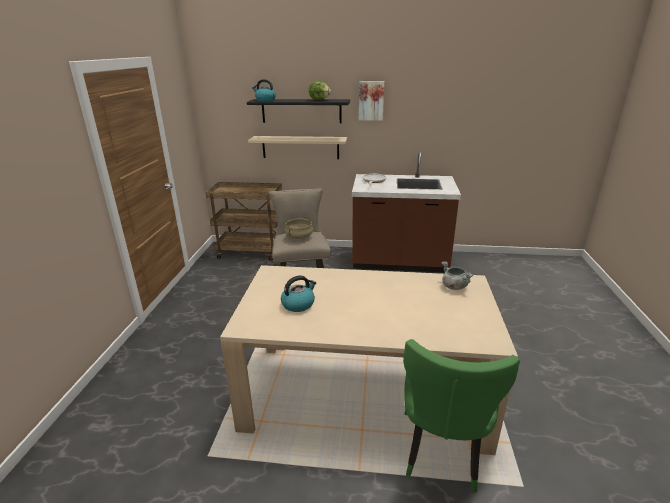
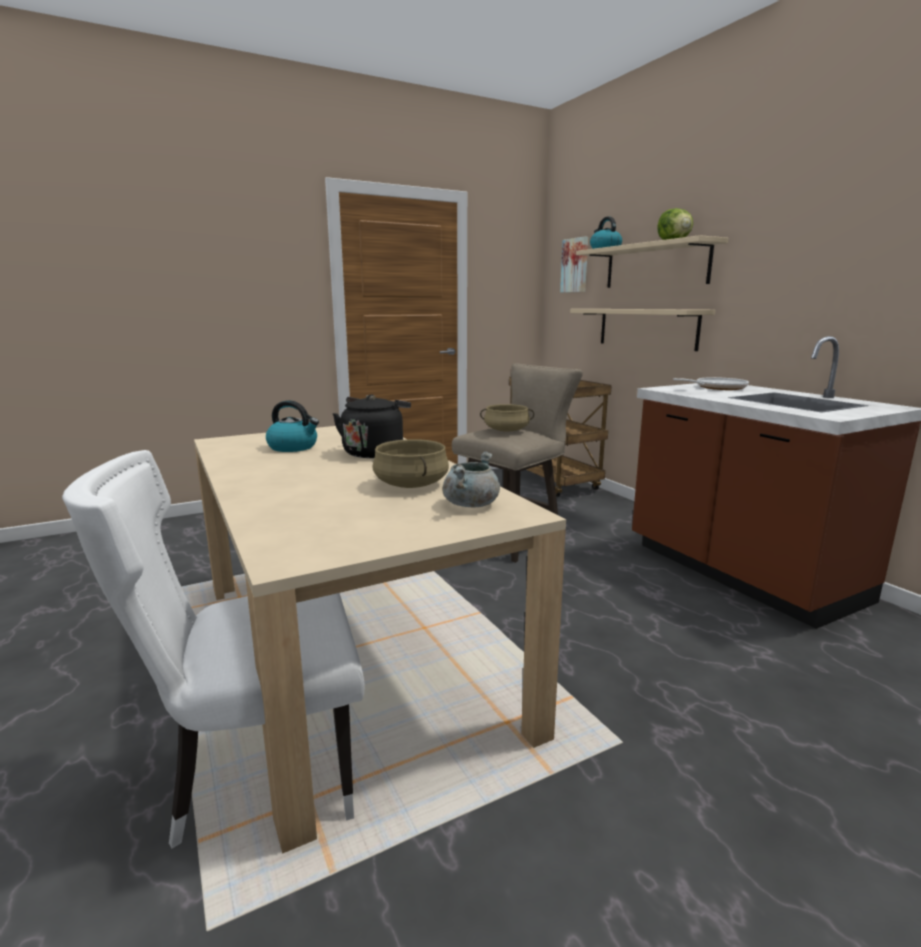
camera: 55 degrees right, 10 degrees down
(301, 111) = (655, 266): black shelf -> beige shelf
(341, 284) = (374, 452): none -> black kettle
(371, 100) = (764, 236): picture -> picture (575, 265)
(413, 291) = (410, 484): none -> beige cooking pot
(442, 453) = (255, 772): green chair -> white chair

